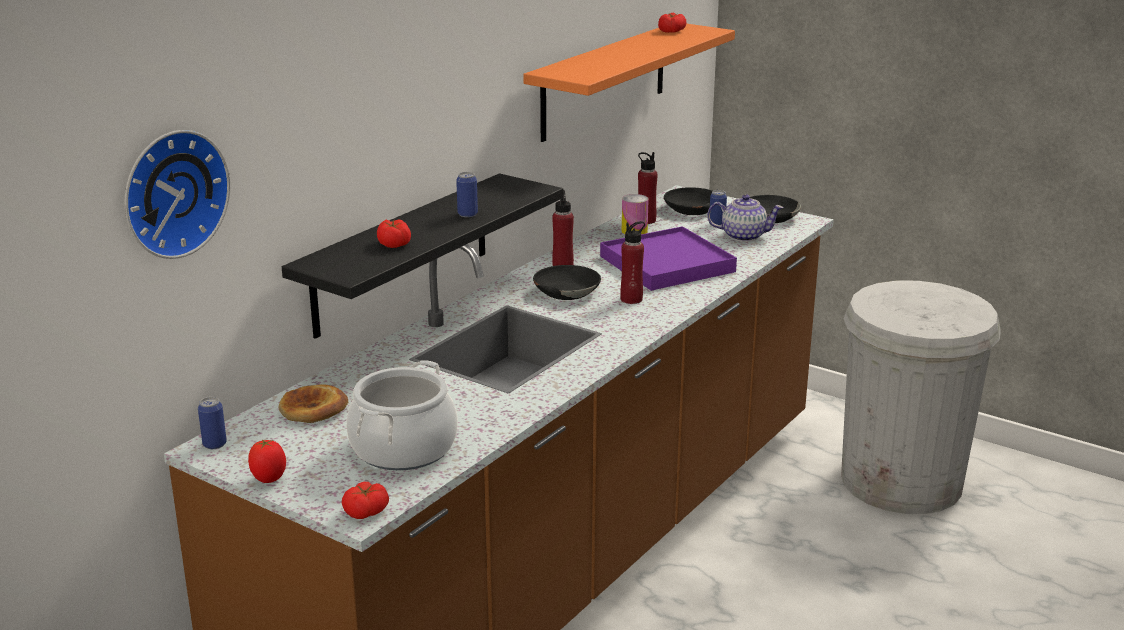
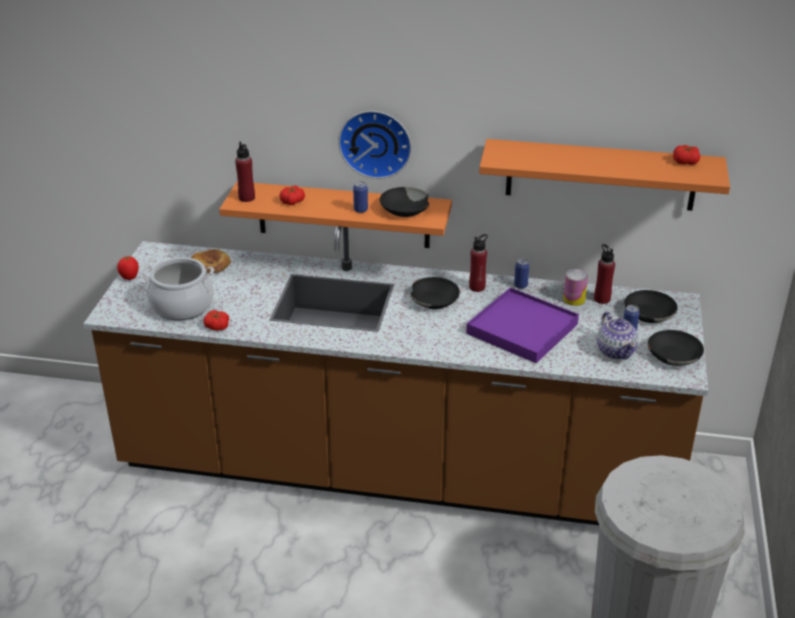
camera: 65 degrees right, 10 degrees up
(171, 192) = (159, 113): wall clock -> wall clock (376, 142)
(214, 444) = (157, 251): can -> can (520, 285)
(366, 511) = (111, 315): tomato -> tomato (217, 326)
(402, 254) = (343, 215): black shelf -> orange shelf
(497, 195) = (404, 210): none -> black bowl
(631, 299) = (444, 329): red bottle -> red bottle (246, 198)

